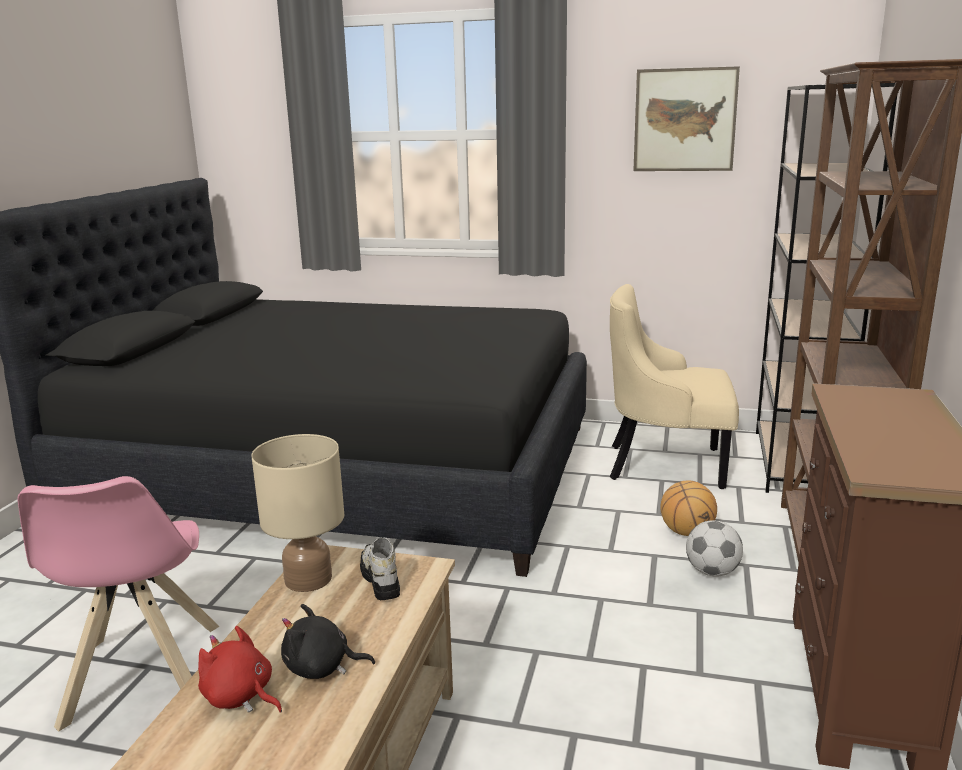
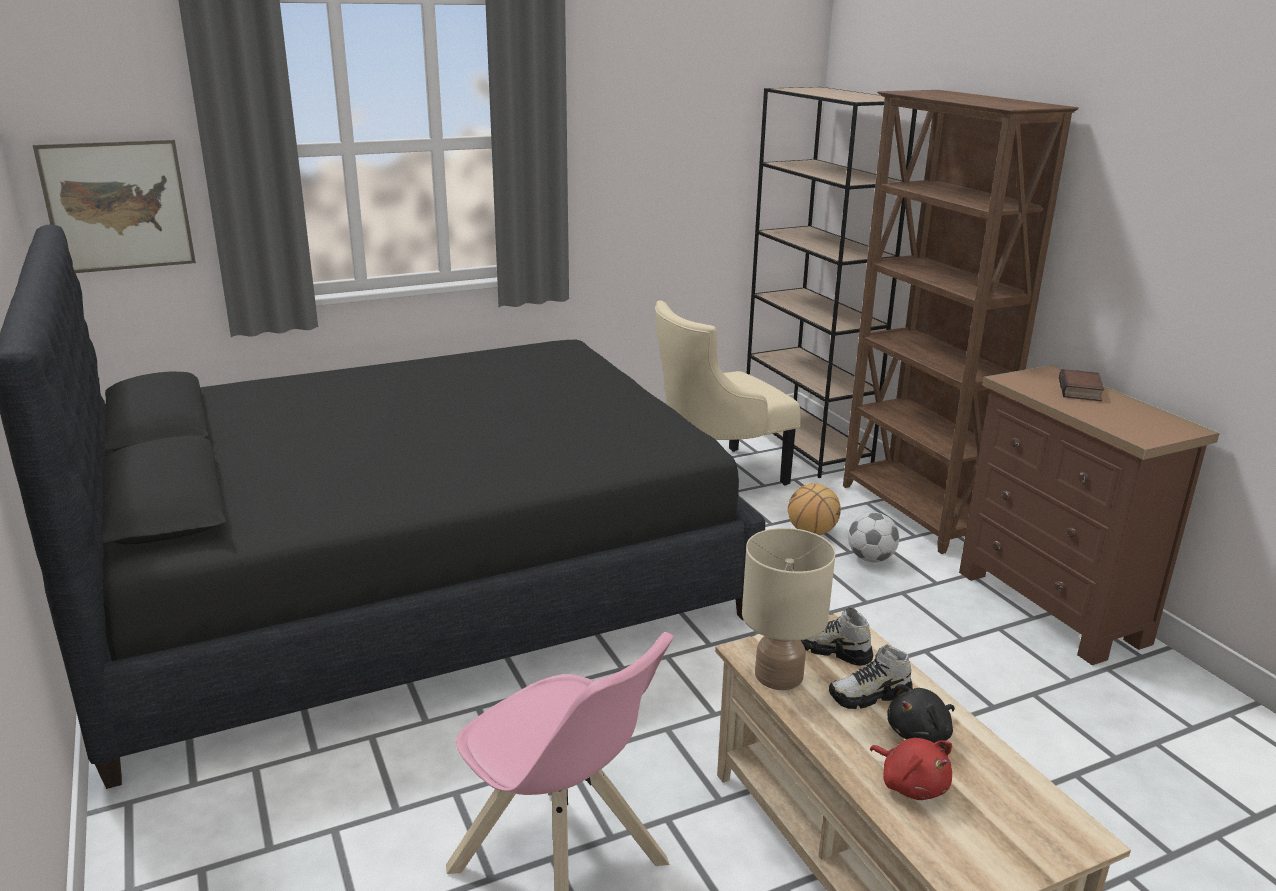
camera: 40 degrees left, 5 degrees up
(240, 697) = (911, 784): red plush toy -> red plush toy turned 120 degrees counterclockwise
(341, 623) = (870, 696): none -> shoe
(685, 120) = (674, 121): picture -> picture (118, 206)
(907, 417) = (1081, 391): none -> book

